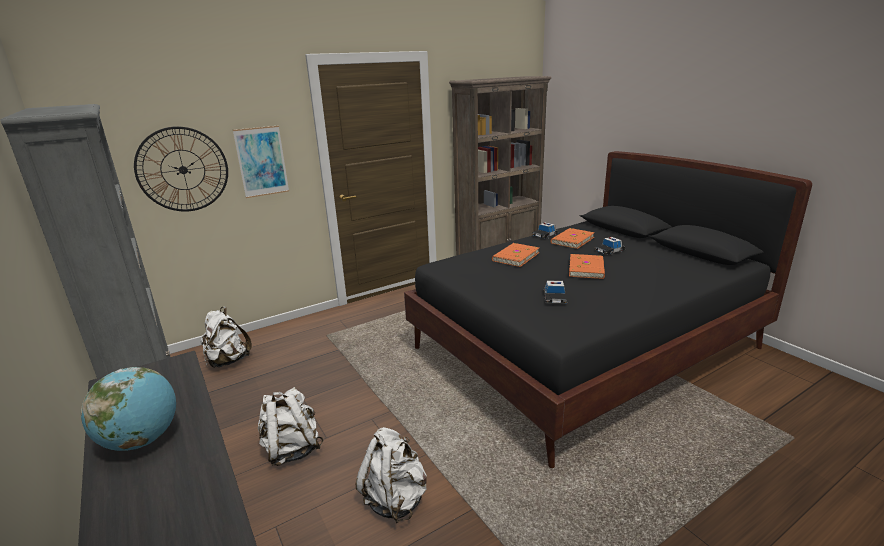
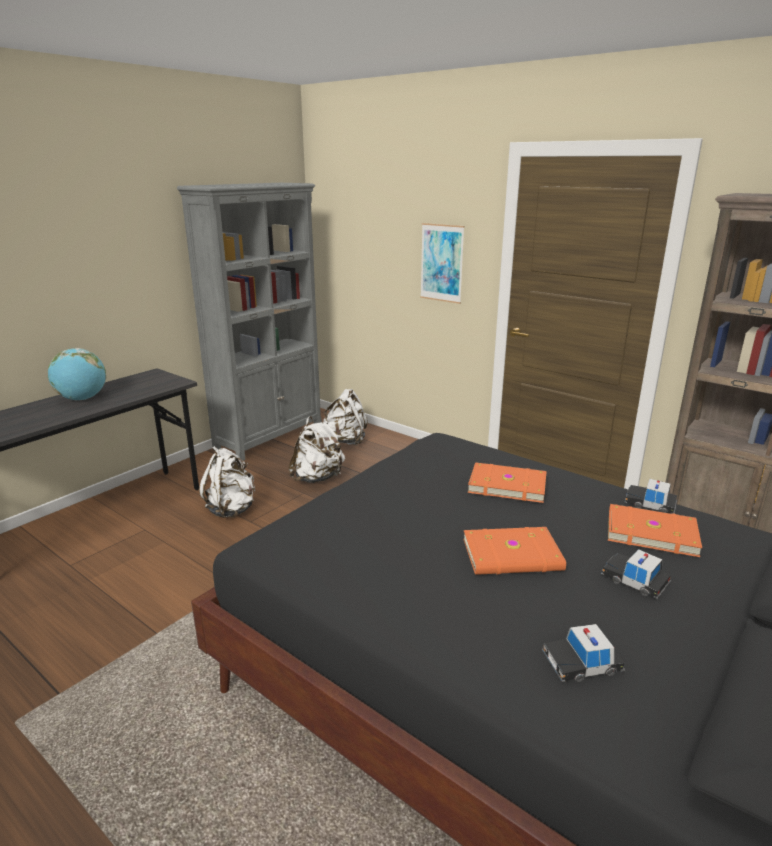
camera: 70 degrees right, 0 degrees up
(183, 170) = (380, 254): wall clock -> none
(395, 499) = (172, 581): white backpack -> white backpack (317, 478)
(554, 298) = (376, 533): toy car -> toy car (582, 663)

